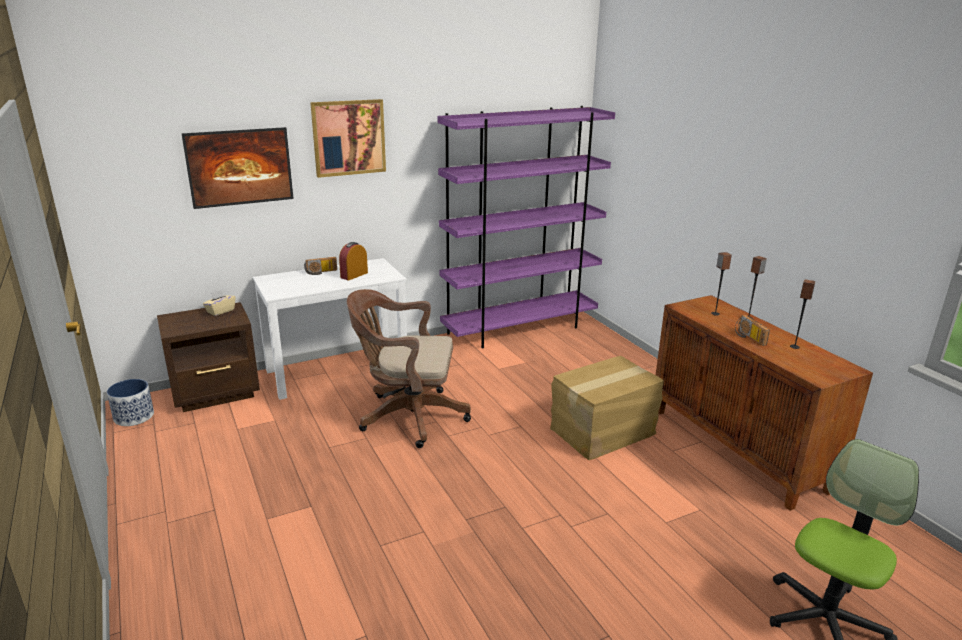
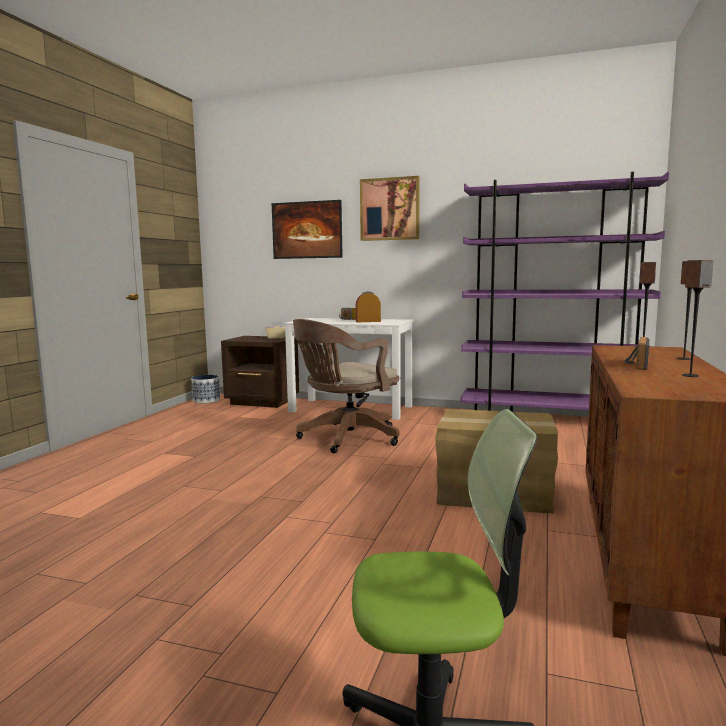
camera: 45 degrees right, 15 degrees down
(407, 416) = (345, 438): brown office chair -> brown office chair turned 90 degrees counterclockwise

